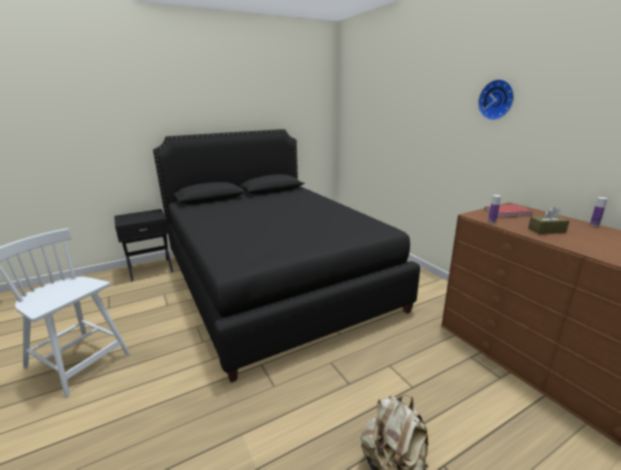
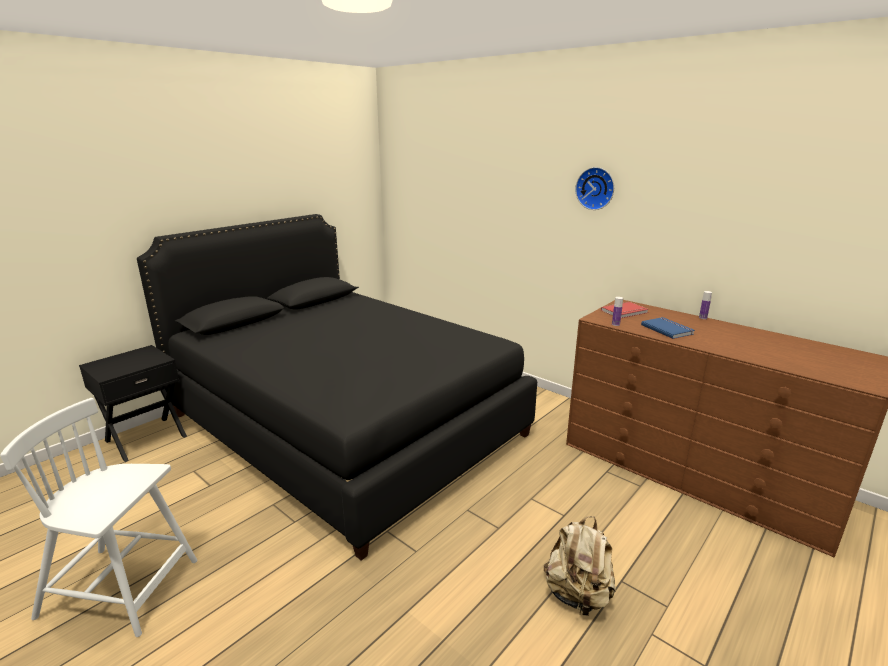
camera: 20 degrees left, 0 degrees up
(546, 230) = (668, 329): brown tissue box -> blue book

